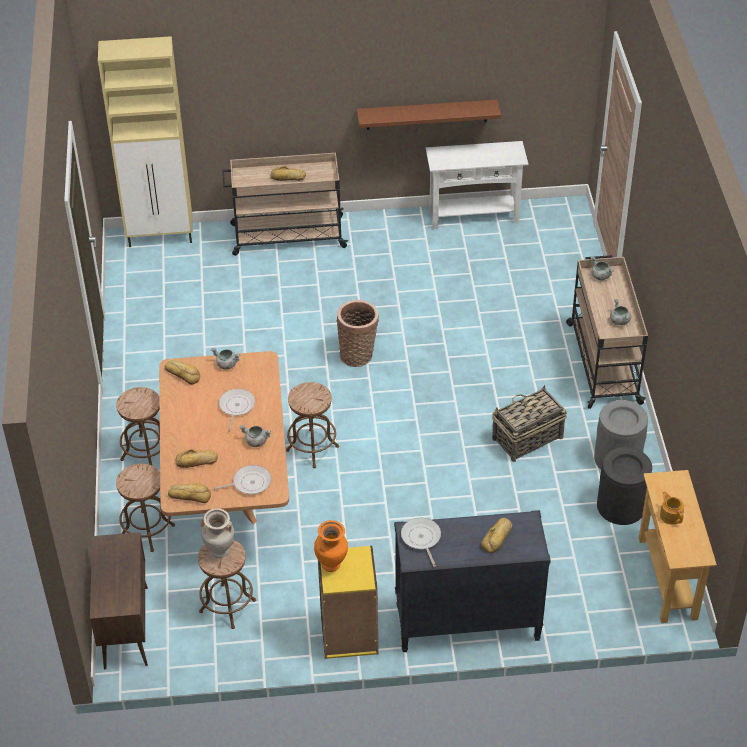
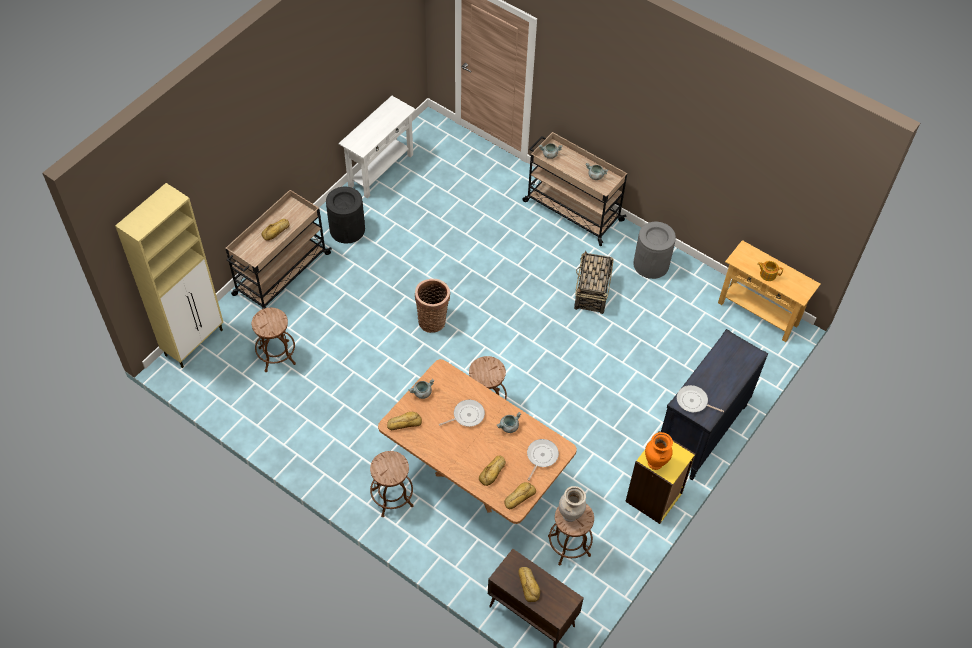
camera: 50 degrees left, 10 degrees up
(147, 531) = (461, 546): brown stool -> brown stool (277, 356)
(236, 407) = (466, 415): frying pan -> frying pan turned 105 degrees clockwise
(427, 114) = (334, 118): brown shelf -> none
(498, 538) = (728, 364): bread -> bread (529, 585)
(621, 506) = (687, 291): black trash can -> black trash can (347, 229)

